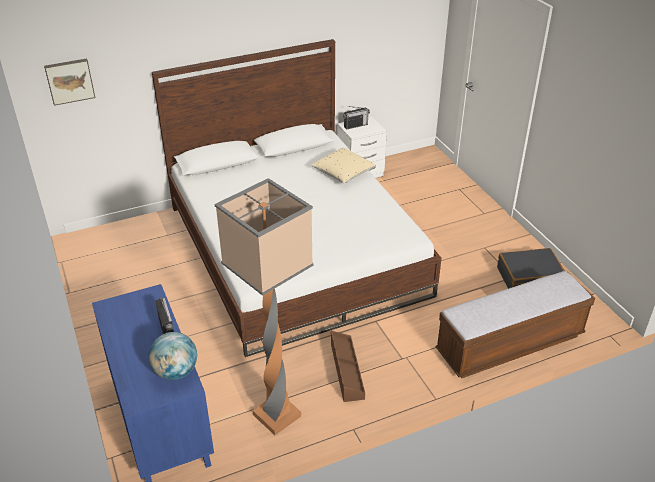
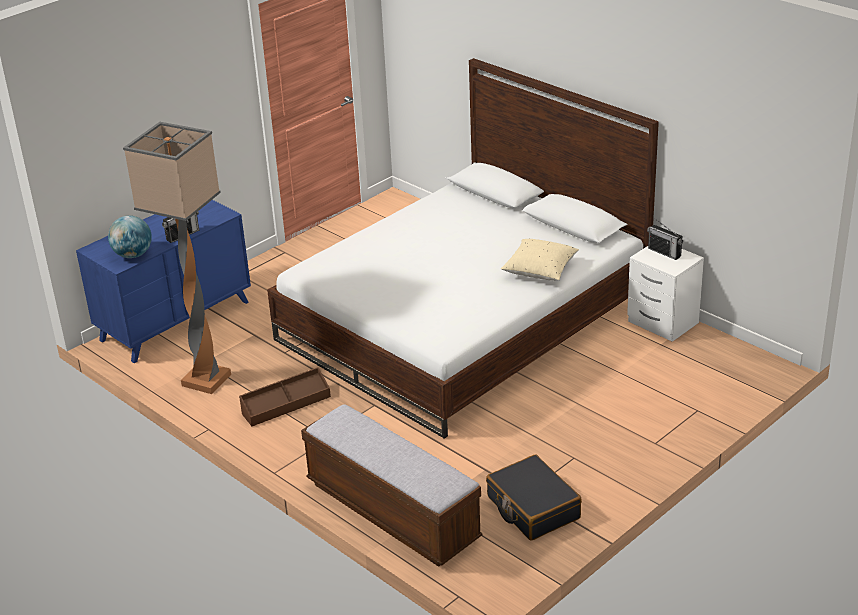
camera: 70 degrees right, 5 degrees down
(69, 81) = (411, 30): picture -> none

